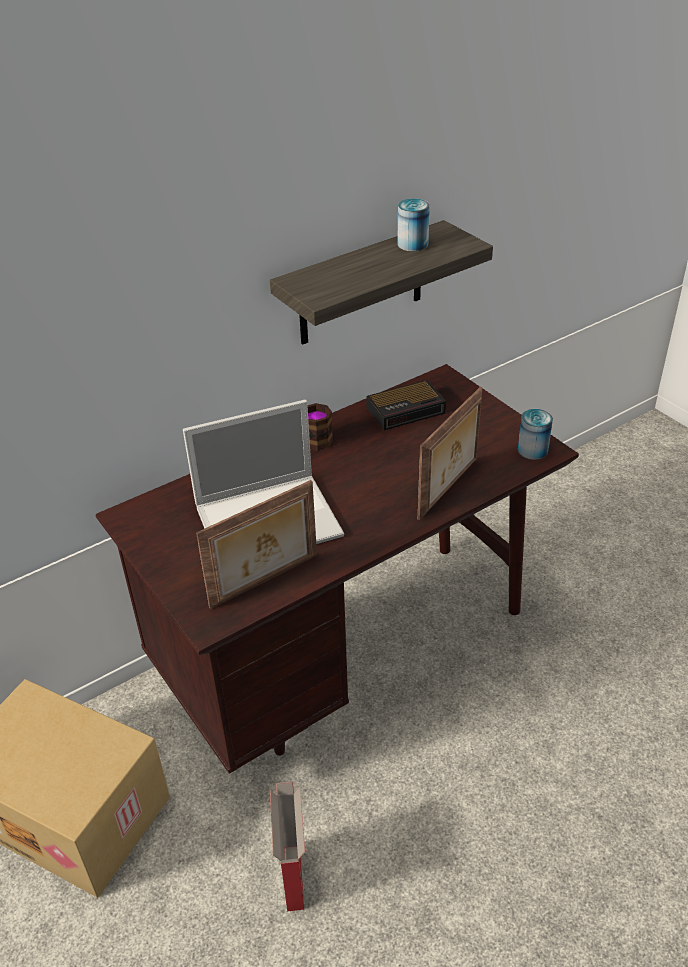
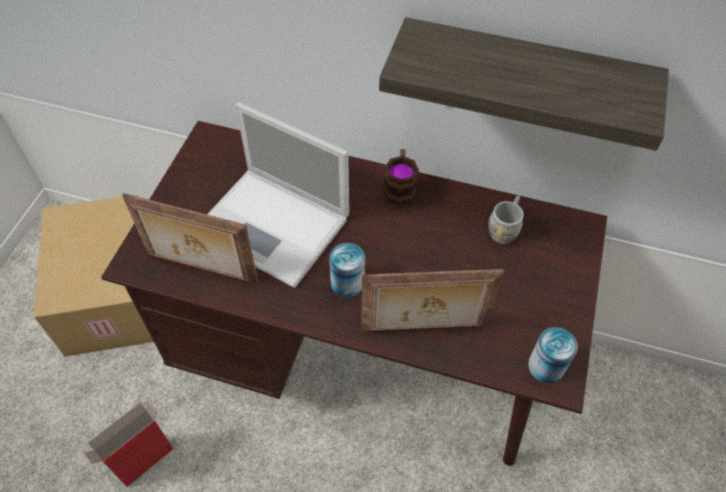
camera: 50 degrees right, 15 degrees up
(407, 410) = (505, 229): alarm clock -> grey mug
(412, 244) = (585, 73): can -> can (347, 282)

